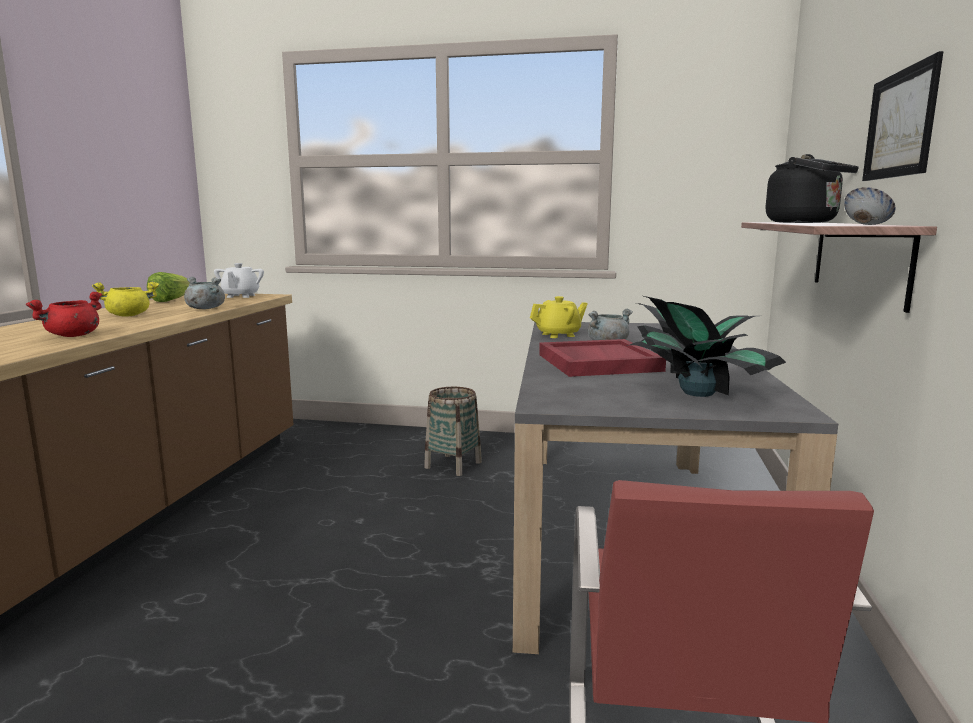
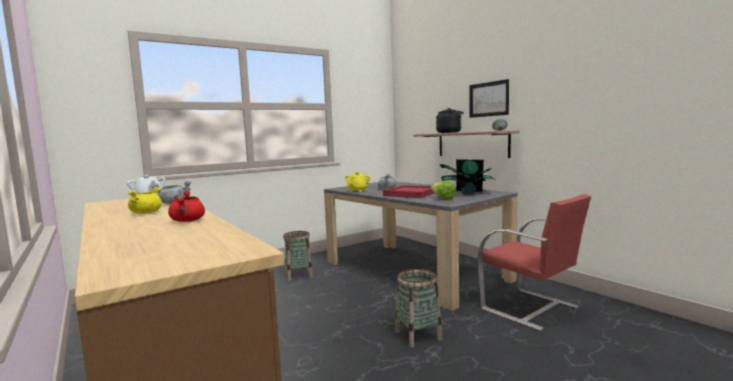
camera: 45 degrees left, 5 degrees down
(171, 300) = (111, 206): lettuce -> lettuce (442, 199)
(363, 660) = (418, 335): none -> basket

